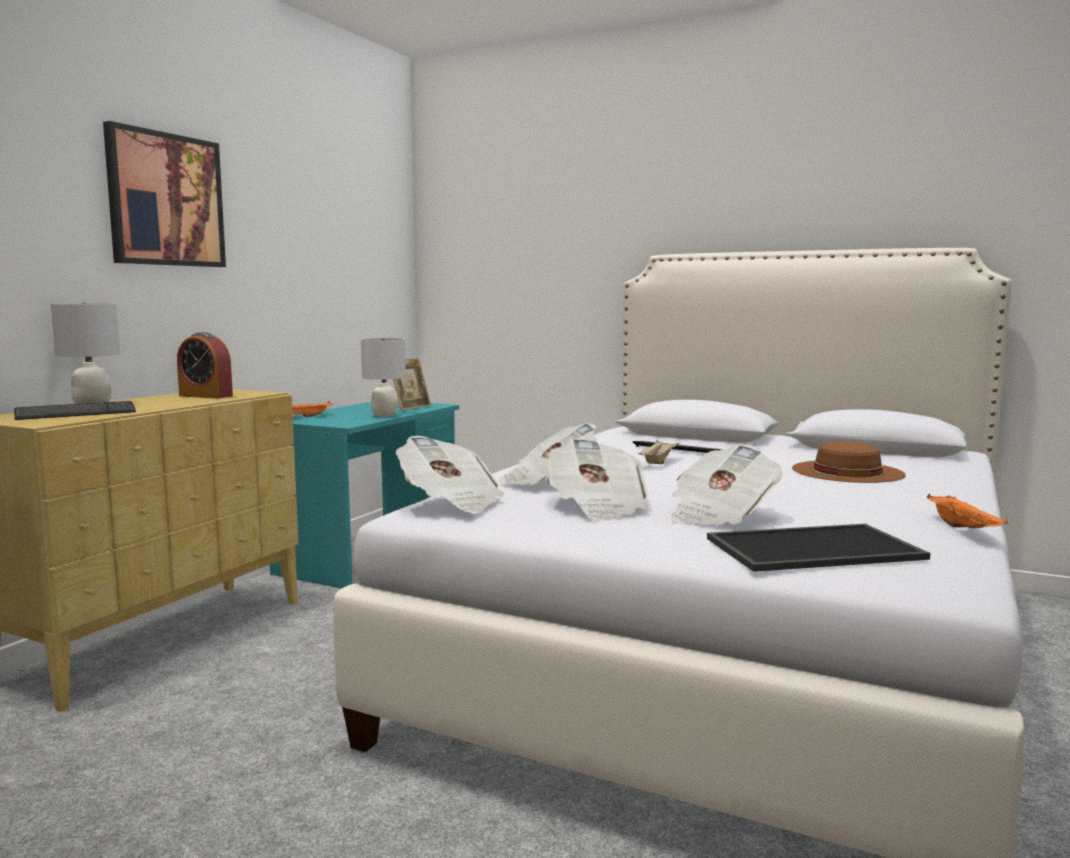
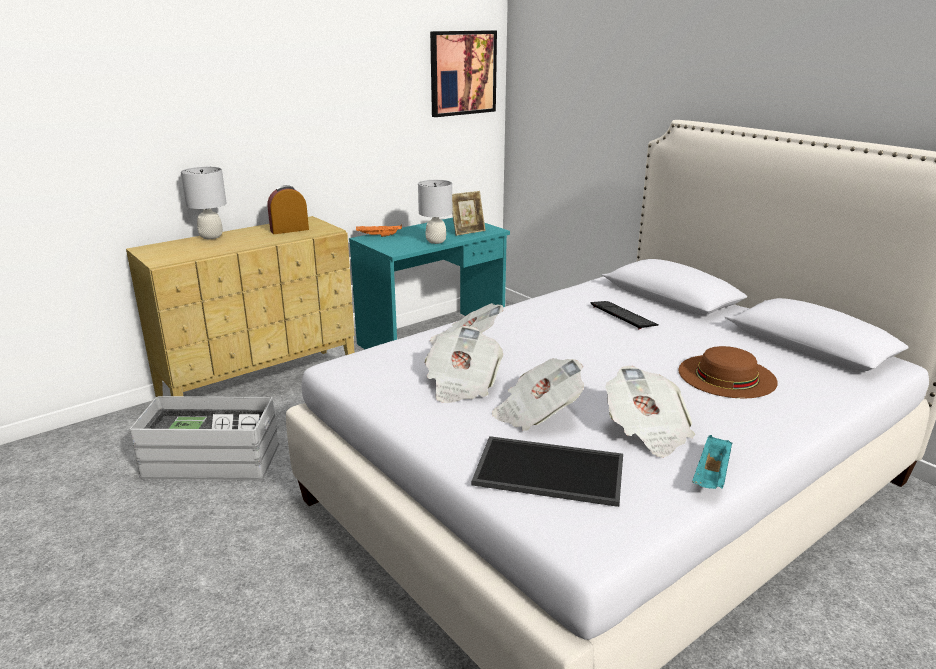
camera: 25 degrees right, 15 degrees up
(76, 413) = (191, 248): keyboard -> none
(152, 733) = (212, 459): none -> grey storage box
(165, 200) = (268, 82): picture -> picture (462, 73)
(206, 396) = (289, 230): alarm clock -> alarm clock turned 105 degrees clockwise
(451, 502) = (370, 359): newspaper -> newspaper (647, 432)
(658, 462) = (581, 333): beige tray -> none
(964, 529) = (711, 476): orange tray -> turquoise tray

